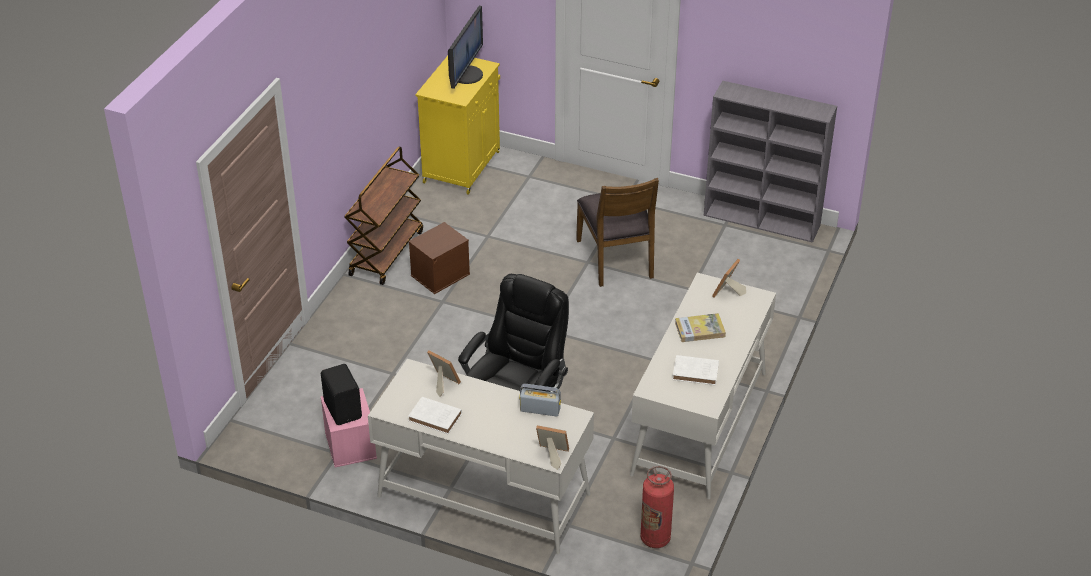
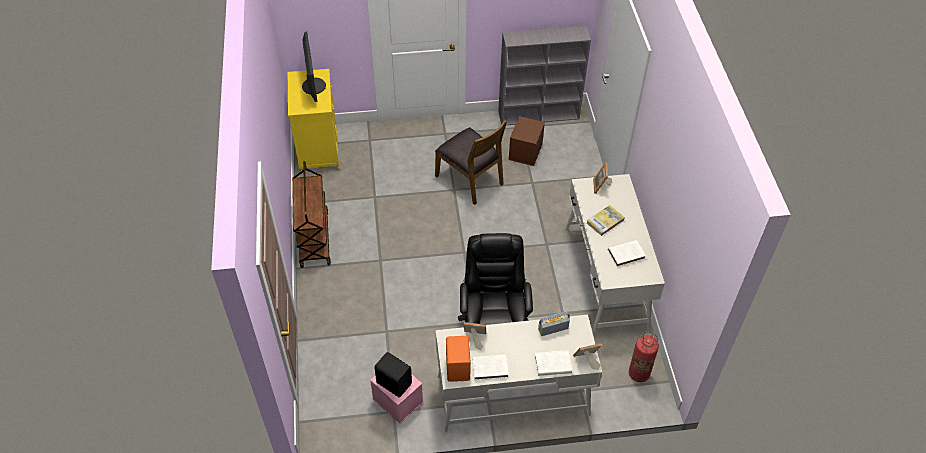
camera: 30 degrees left, 10 degrees up
(402, 402) = (458, 367): none -> orange speaker
(440, 274) = (363, 239): brown storage box -> brown storage box (525, 151)
(508, 442) = (551, 364): none -> white book

